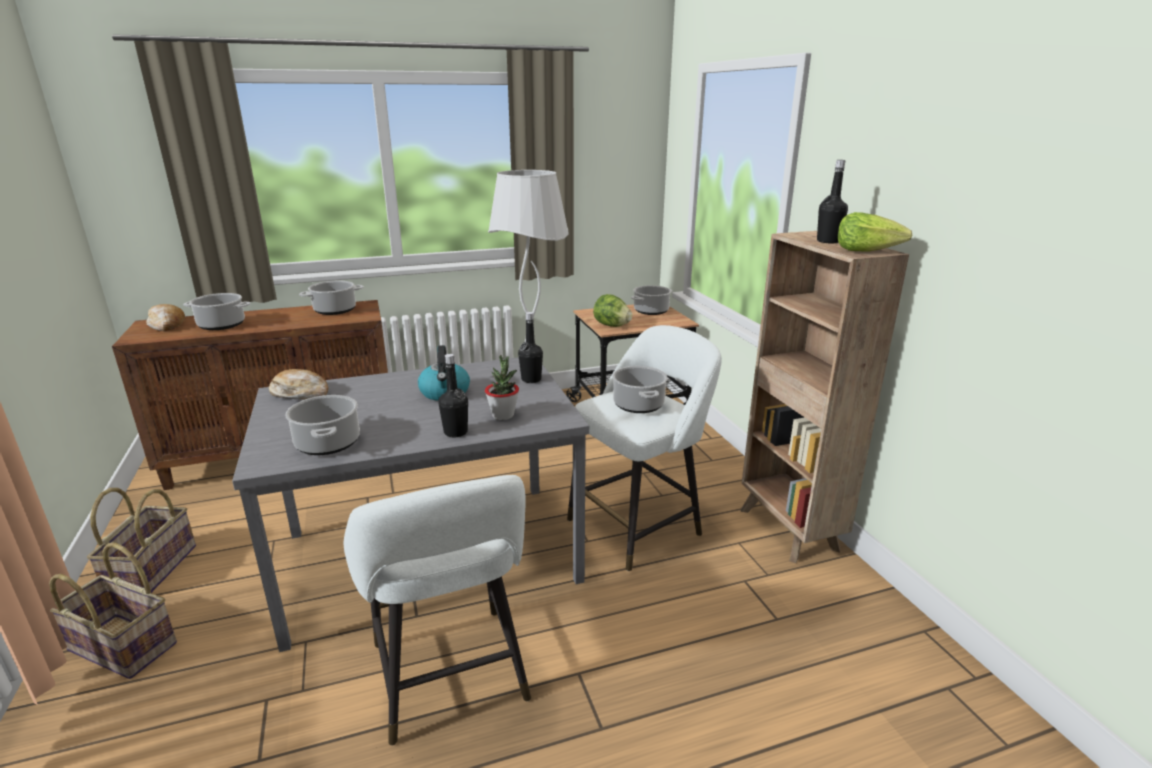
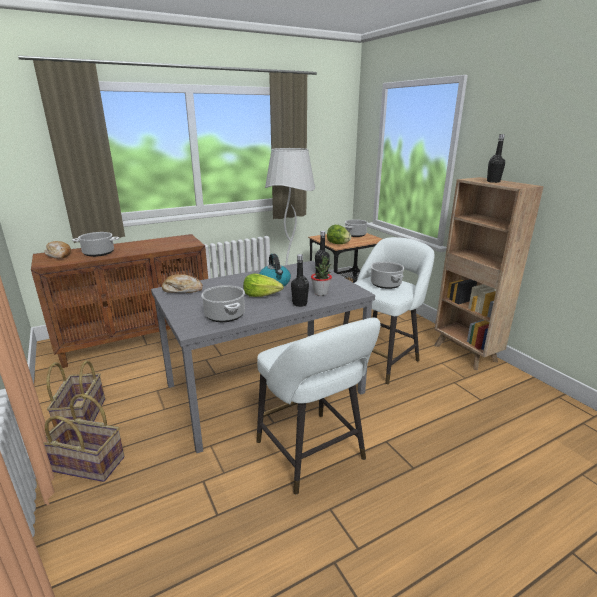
camera: 10 degrees left, 0 degrees up
(334, 310) = (169, 241): cooking pot -> none
(866, 251) = (520, 185): lettuce -> lettuce (262, 295)

